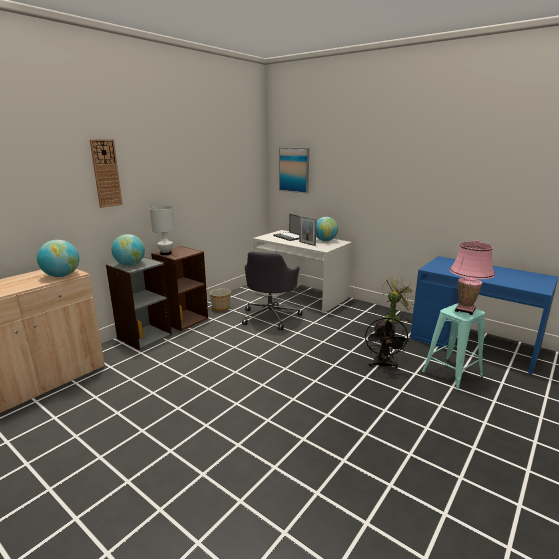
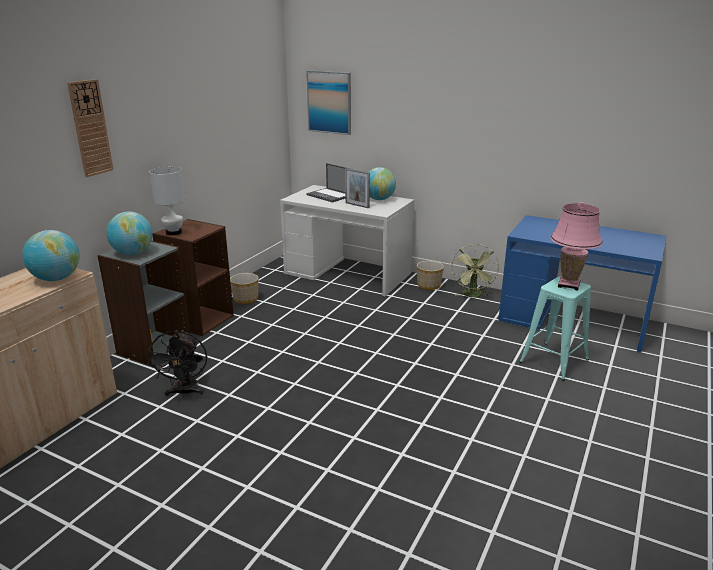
camera: 10 degrees left, 5 degrees up
(271, 316) = (317, 306): grey office chair -> none
(360, 308) = (429, 286): none -> planter
(382, 365) = (473, 358): black fan -> black fan (185, 392)
(393, 317) = (473, 295): green fan -> green fan turned 150 degrees clockwise

